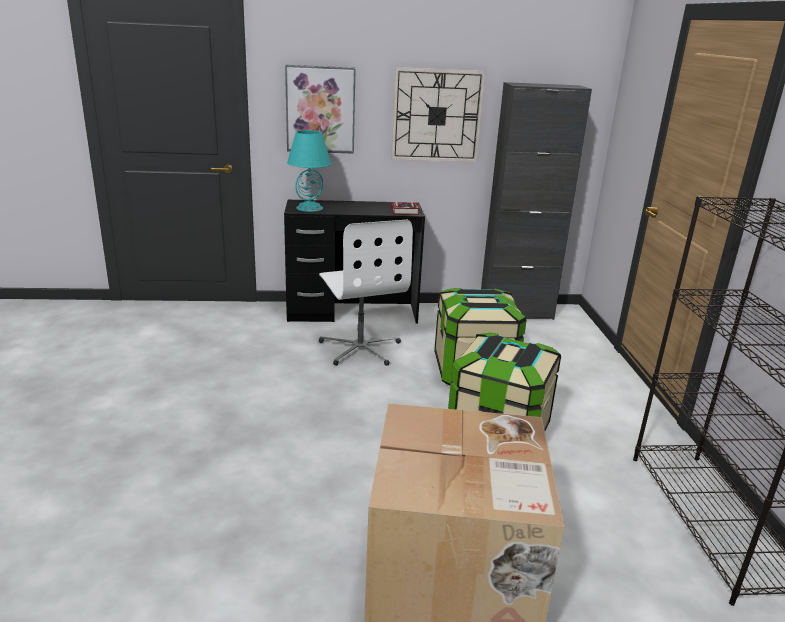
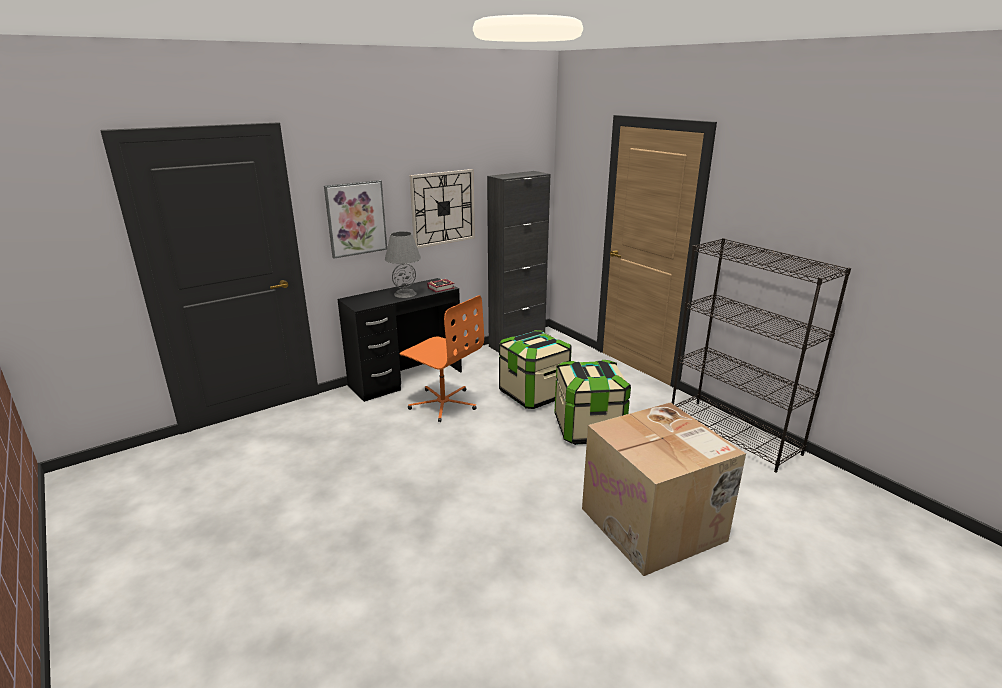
camera: 30 degrees left, 0 degrees up
(309, 208) = (367, 302): turquoise table lamp -> none
(359, 209) = (405, 294): none -> grey table lamp
(360, 348) = (443, 403): white office chair -> orange office chair

